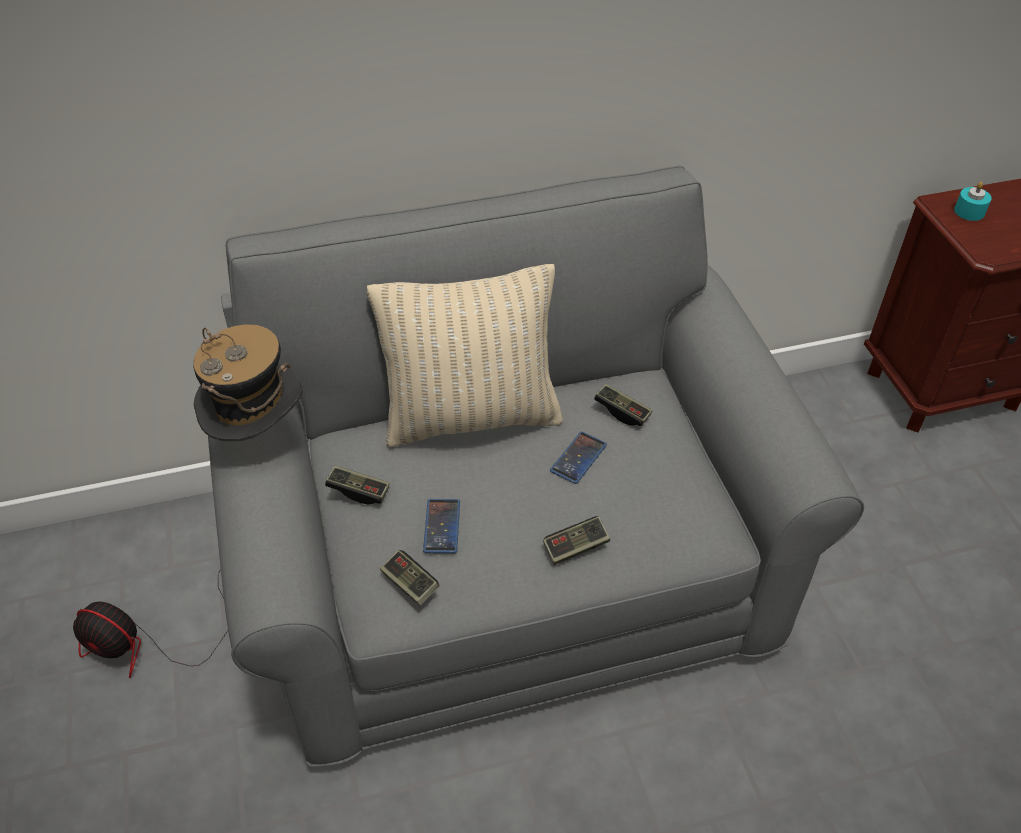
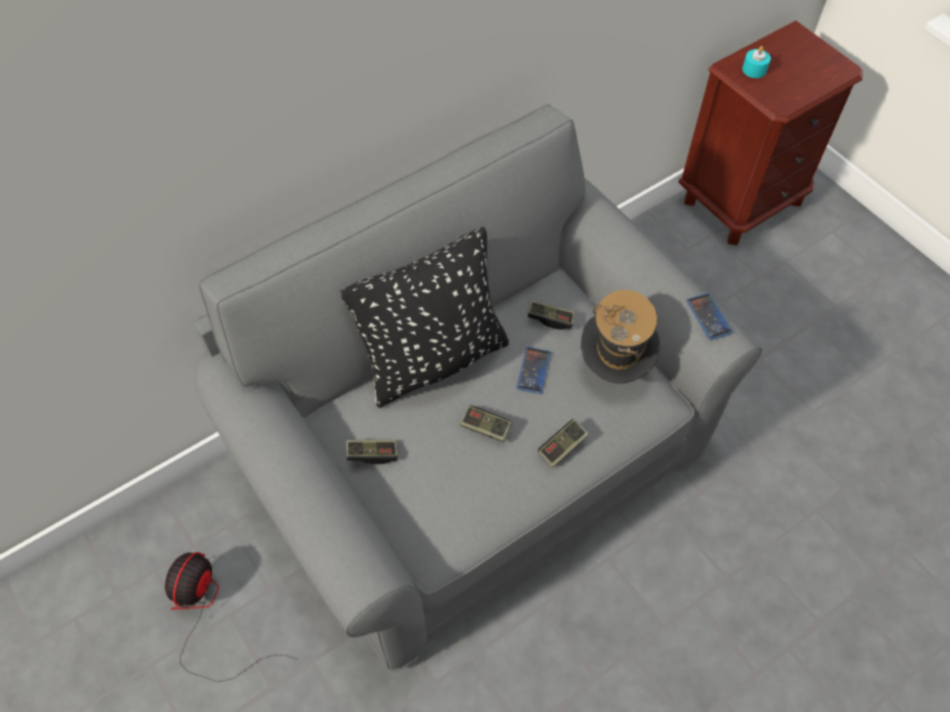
camera: 20 degrees left, 10 degrees up
(151, 641) = (208, 615): fan -> fan turned 105 degrees clockwise
(259, 437) = (283, 440): hat -> hat (614, 368)
(410, 583) = (449, 520): game controller -> game controller (486, 428)
(442, 526) = (453, 464): phone -> phone (709, 317)
(471, 417) = (434, 360): beige pillow -> black pillow

